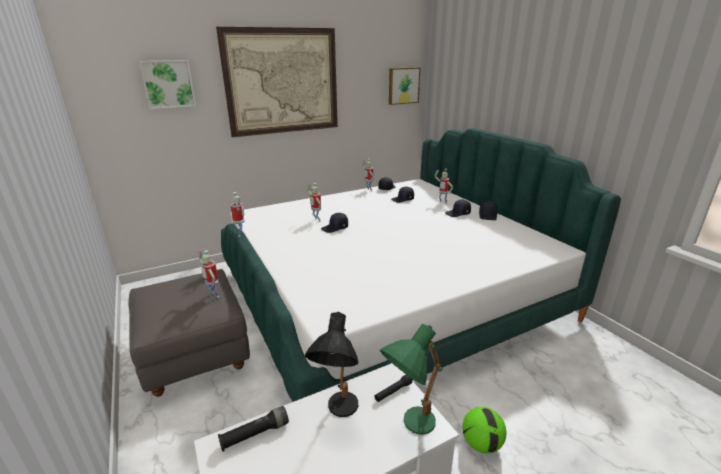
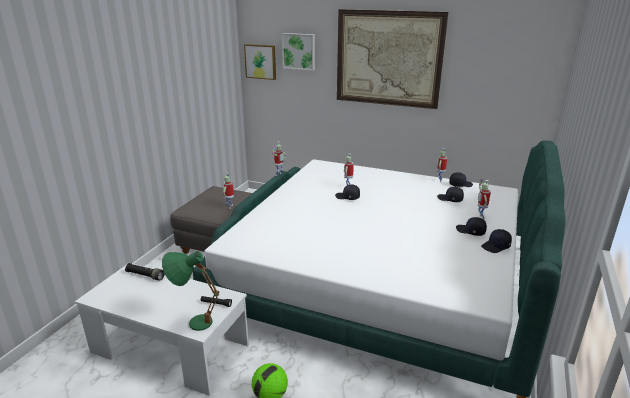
camera: 50 degrees right, 0 degrees up
(338, 413) = (181, 293): black table lamp -> none
(403, 85) = (531, 78): picture -> picture (261, 61)

